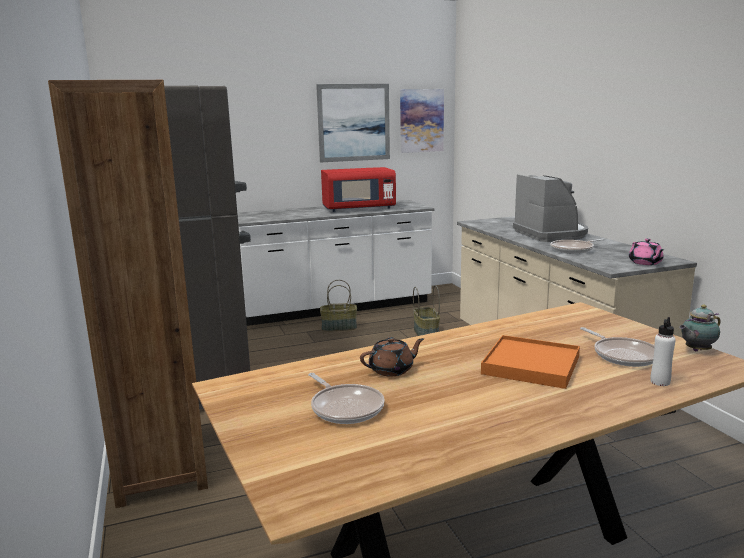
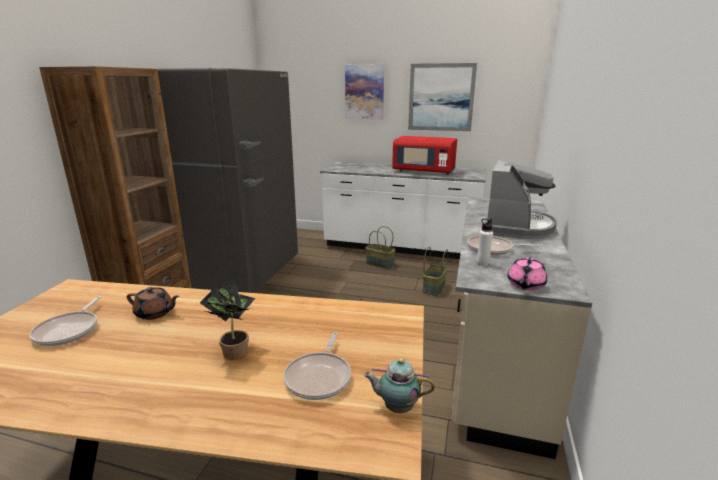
camera: 35 degrees right, 5 degrees up
(421, 120) = (507, 98): picture -> picture (364, 92)
(531, 365) = (233, 351): orange tray -> potted plant
(660, 382) = (277, 423): white bottle -> white bottle (482, 263)

